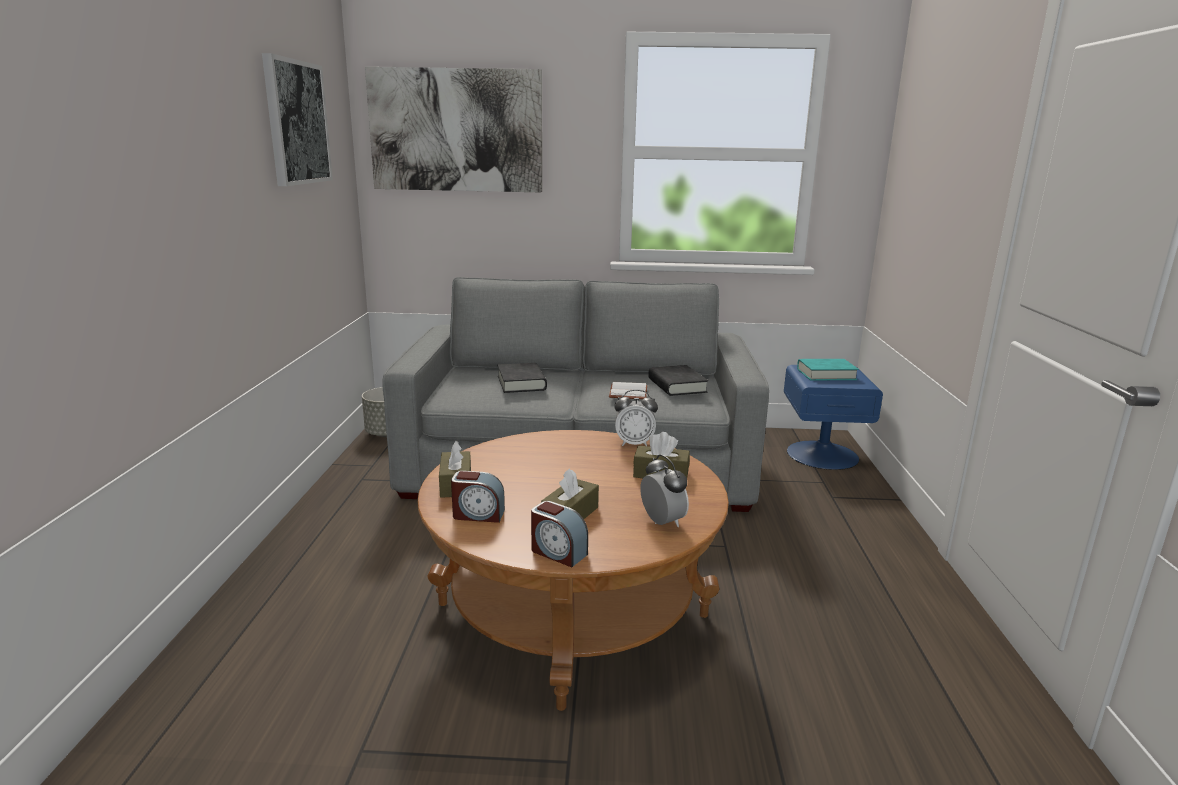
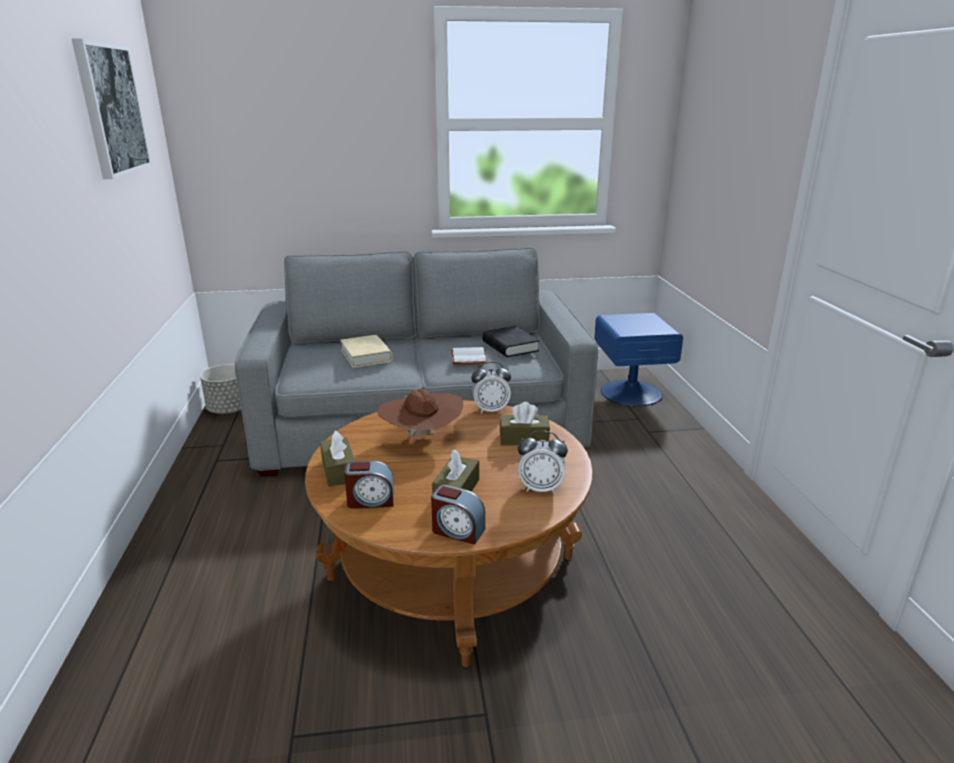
camera: 10 degrees left, 5 degrees up
(456, 131) = (270, 107): picture -> none
(521, 383) = (366, 356): black book -> beige book
(551, 463) = (422, 439): none -> brown hat
(662, 522) = (540, 488): alarm clock -> alarm clock turned 135 degrees clockwise
(826, 374) = (632, 322): turquoise book -> none

